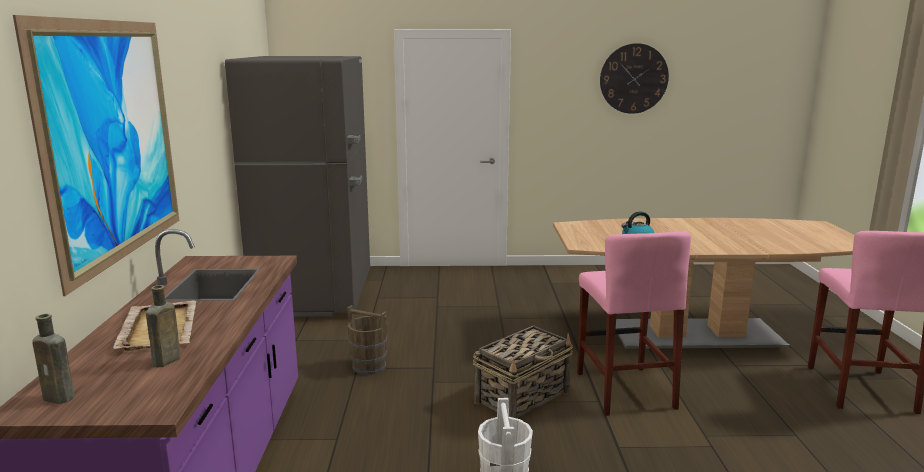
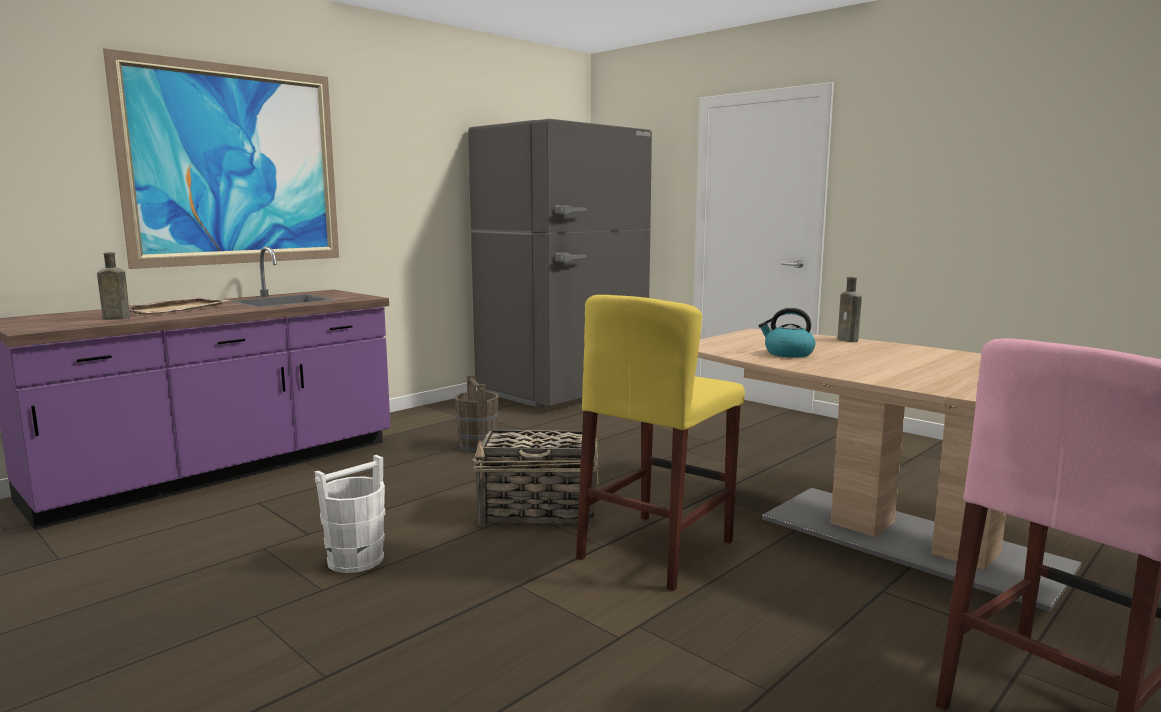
camera: 45 degrees right, 5 degrees down
(60, 398) = (33, 319): brown bottle -> brown bottle (848, 340)
(624, 390) = (656, 549): pink stool -> yellow stool
(633, 78) = (1019, 141): wall clock -> none

